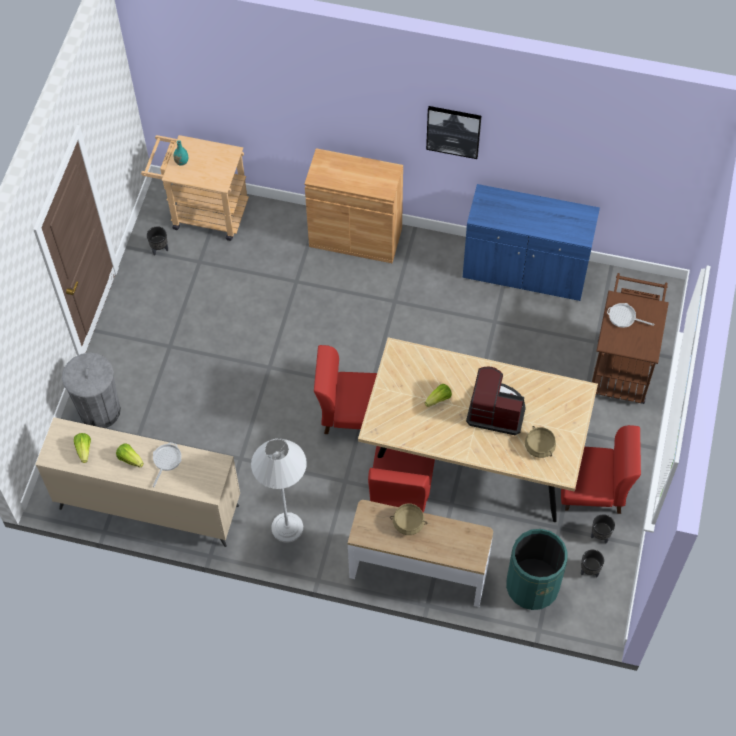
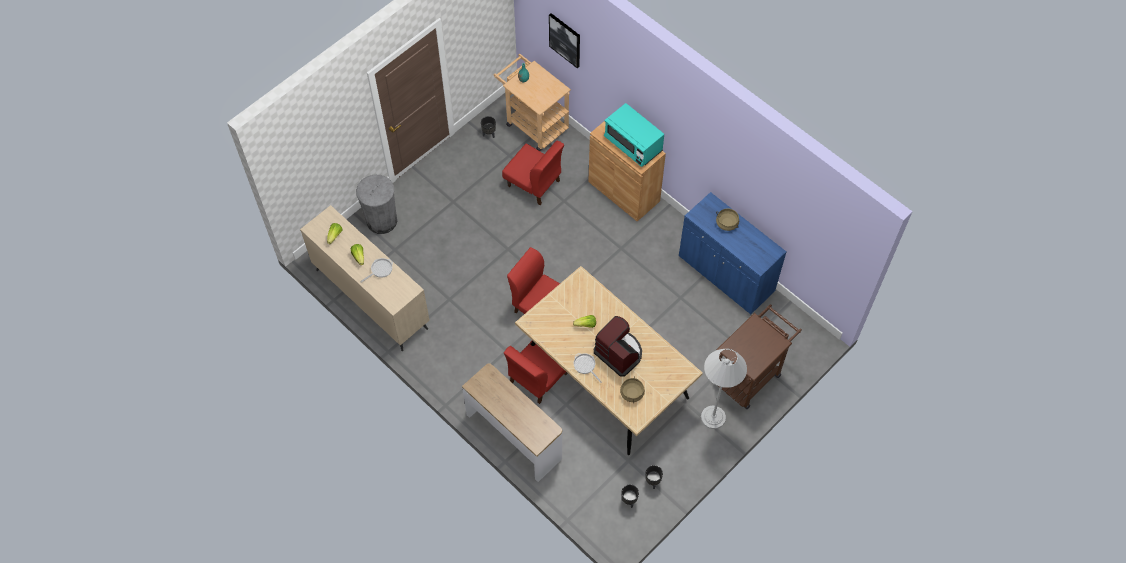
camera: 30 degrees right, 0 degrees up
(287, 527) = (449, 360): white floor lamp -> white floor lamp (713, 417)
(361, 173) = (633, 144): none -> turquoise microwave
(408, 523) = (509, 395): beige cooking pot -> beige cooking pot (726, 223)
(453, 131) = (701, 144): picture -> picture (565, 40)
(532, 585) = (583, 488): green trash can -> none
(593, 489) = (669, 448): red chair -> red chair (534, 183)
(624, 317) = (752, 337): frying pan -> frying pan (585, 366)

